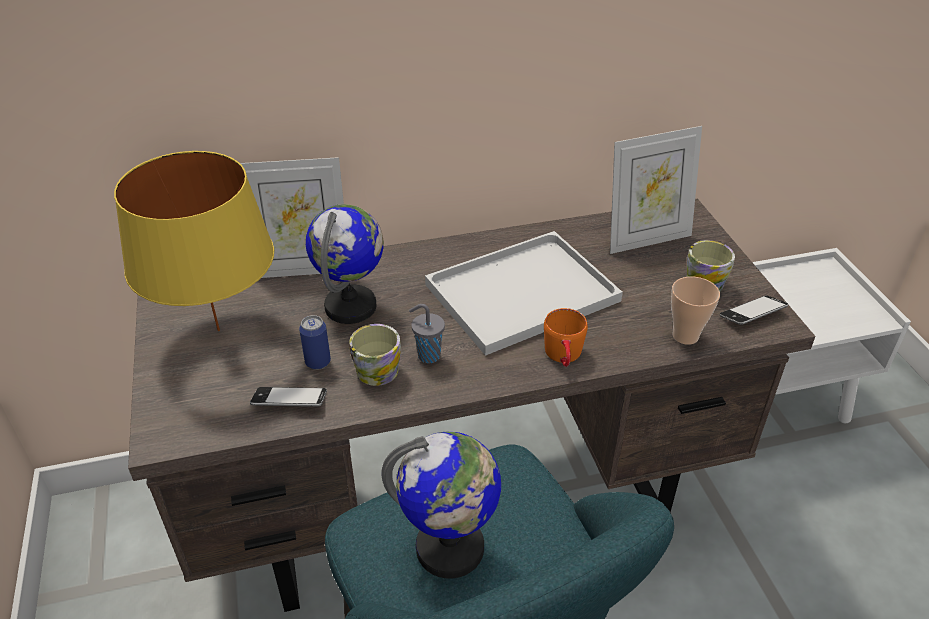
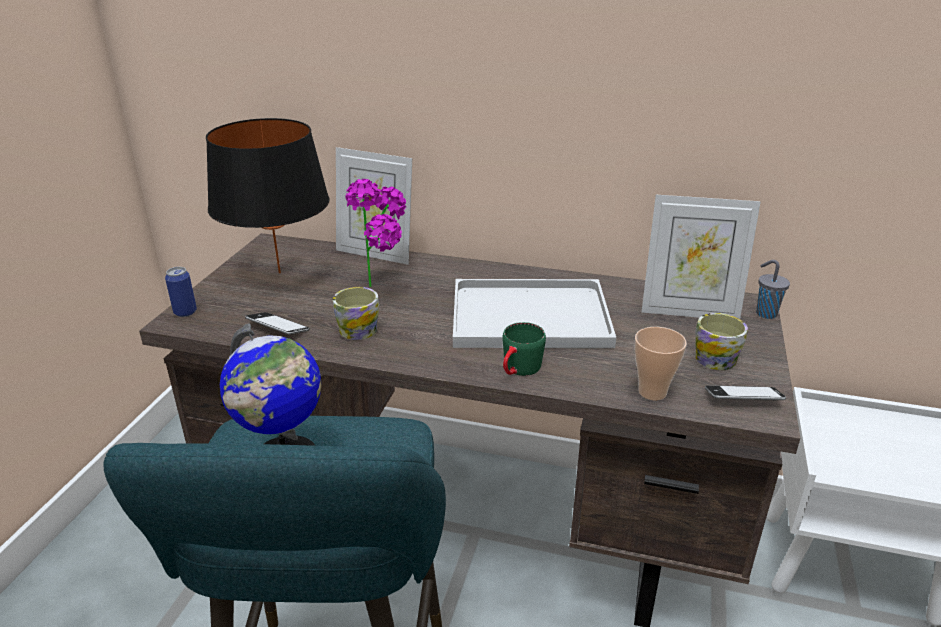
camera: 30 degrees right, 10 degrees down
(218, 330) = (279, 272): yellow table lamp -> black table lamp
(318, 362) = (323, 311): can -> can (185, 312)
(351, 306) = (384, 286): globe -> potted plant
(427, 355) = (407, 333): grey cup -> grey cup (765, 313)
(564, 357) = (519, 370): orange mug -> green mug

